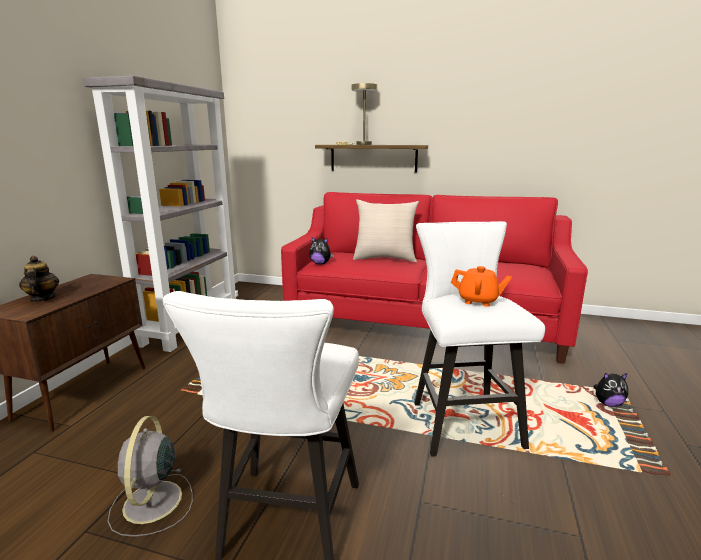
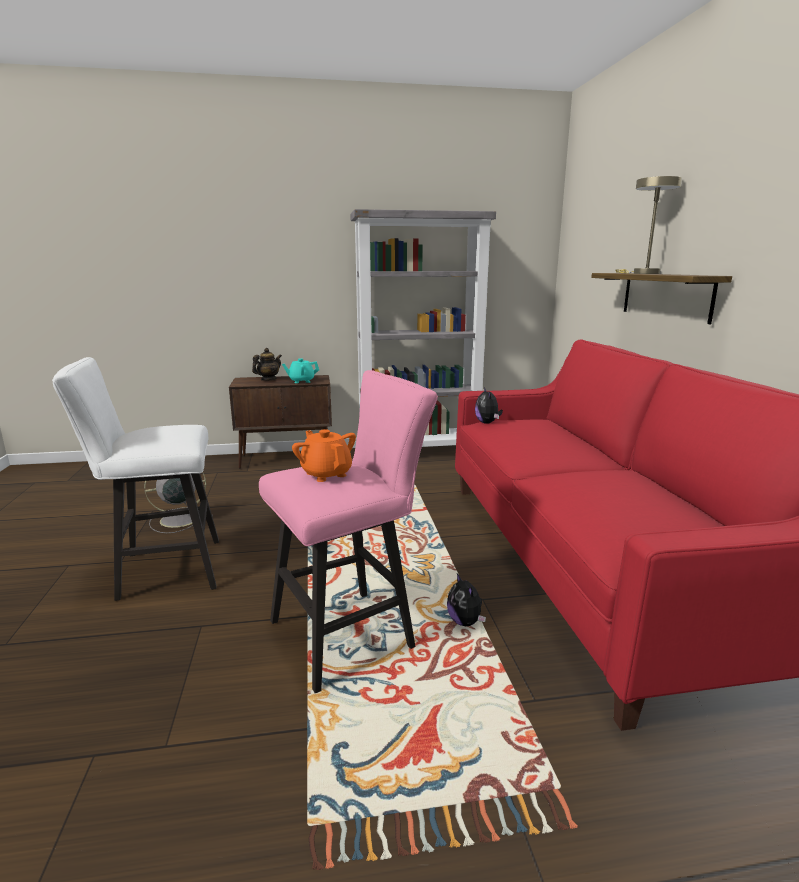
camera: 65 degrees right, 0 degrees up
(93, 286) = (301, 381): none -> turquoise teapot
(385, 258) = (558, 442): beige pillow -> none
(461, 420) = (351, 632): white stool -> pink stool
(478, 301) = (326, 474): orange teapot -> orange teapot turned 150 degrees clockwise
(608, 403) = (508, 795): plush toy -> plush toy (465, 622)

